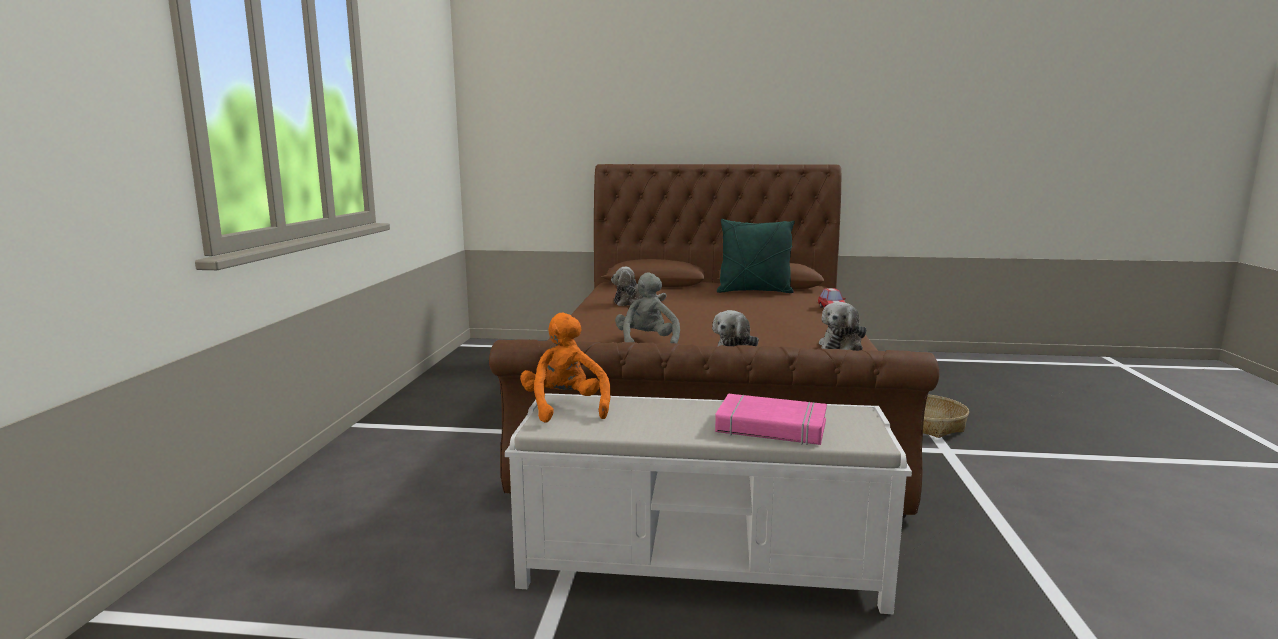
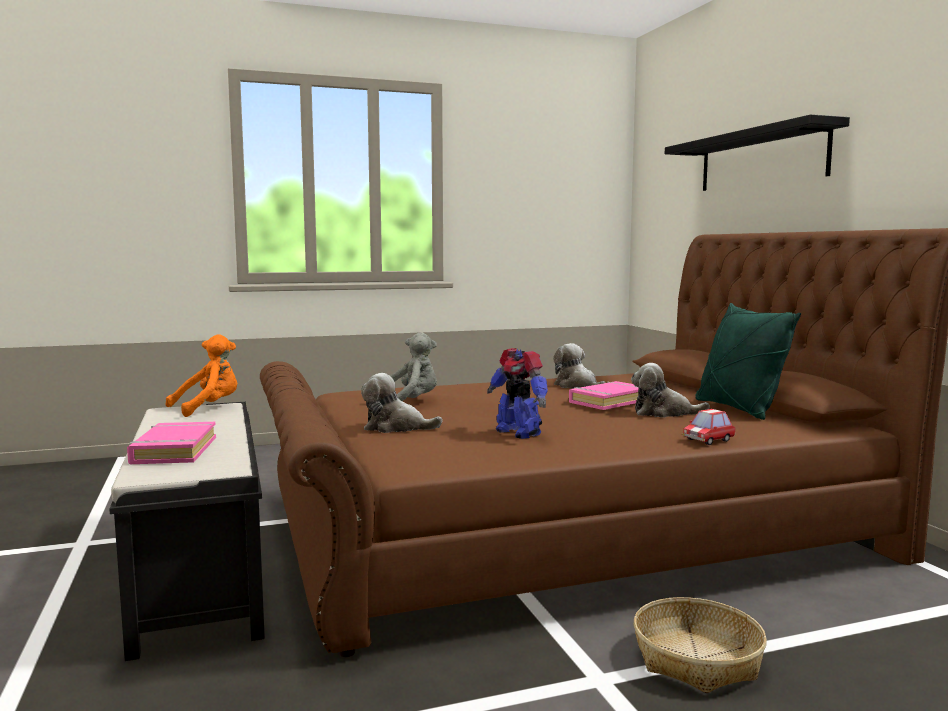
camera: 65 degrees right, 5 degrees down
(646, 105) = (761, 159): none -> black shelf
(703, 565) = (201, 572): white bench -> black bench
(707, 305) = (609, 401): none -> pink book
(786, 333) = (518, 432): none -> toy robot
(842, 346) = (493, 454): plush toy -> plush toy (663, 413)

